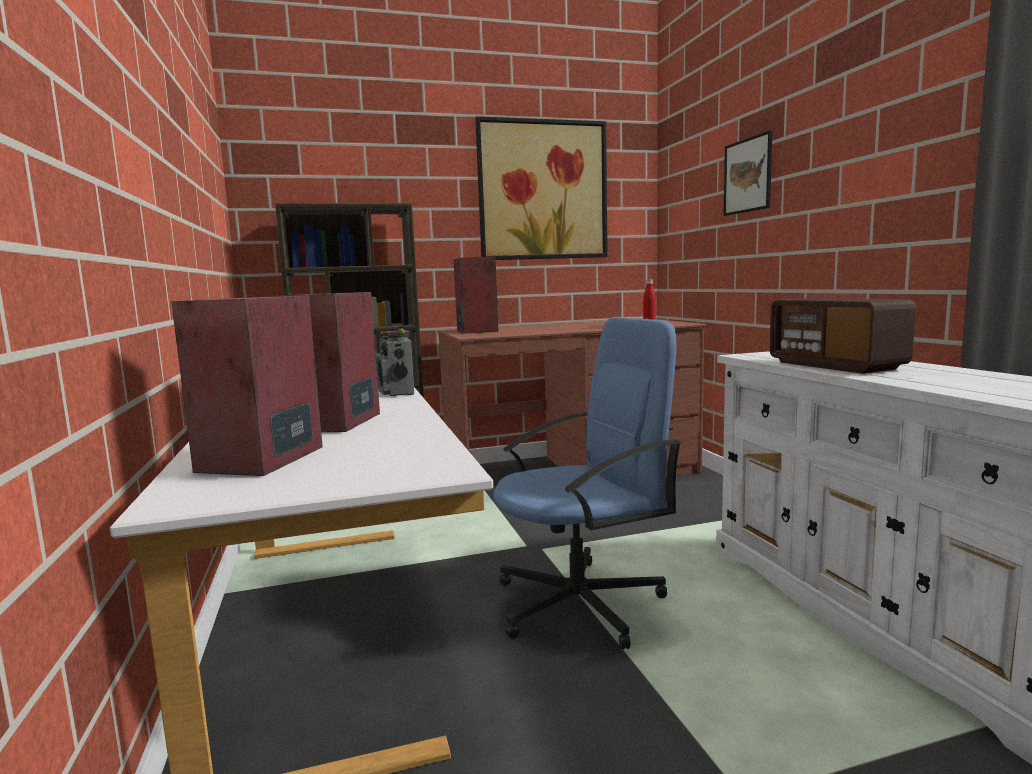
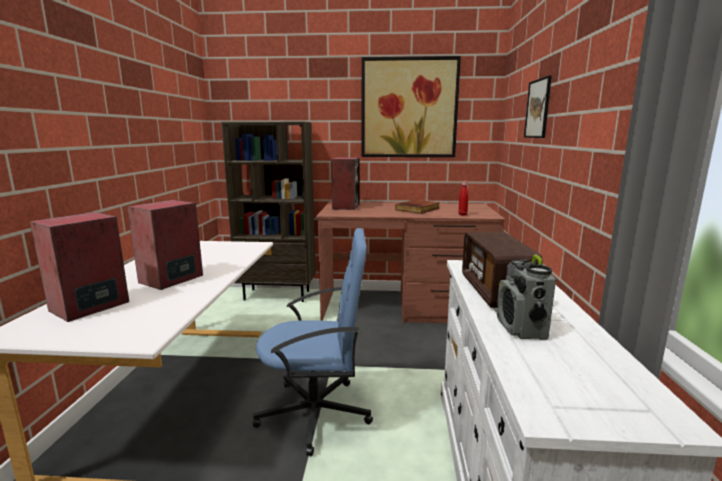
camera: 20 degrees right, 5 degrees up
(395, 393) = (243, 255): radio -> radio (521, 329)
(581, 326) = (418, 209): none -> book

